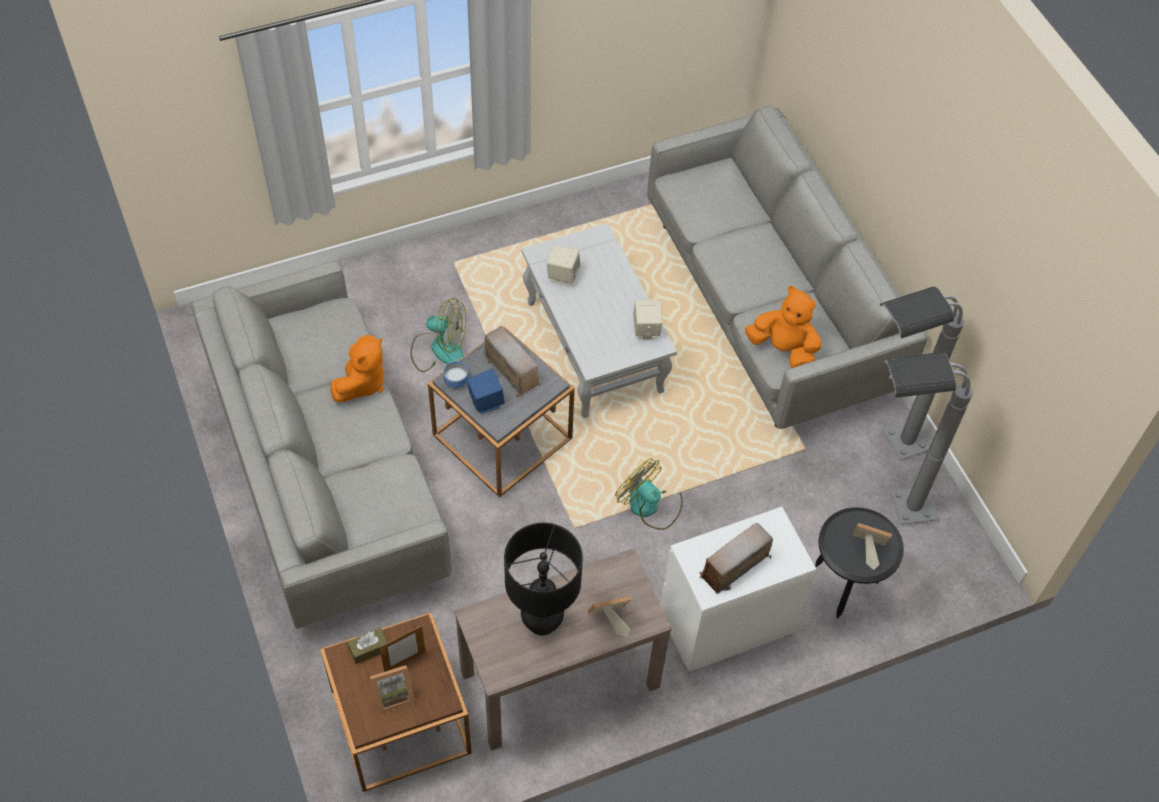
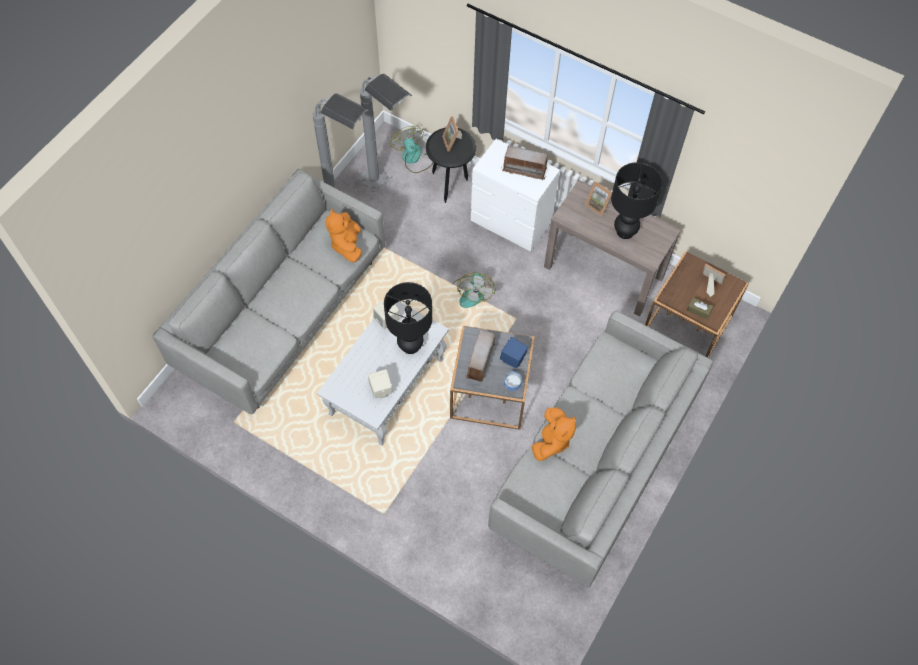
camera: 125 degrees left, 5 degrees up
(362, 383) = (551, 441): orange plush toy -> orange plush toy turned 120 degrees clockwise
(405, 662) = (689, 290): picture frame -> none
(439, 349) = (458, 471): fan -> fan (414, 158)
(594, 331) = (410, 346): none -> black table lamp

